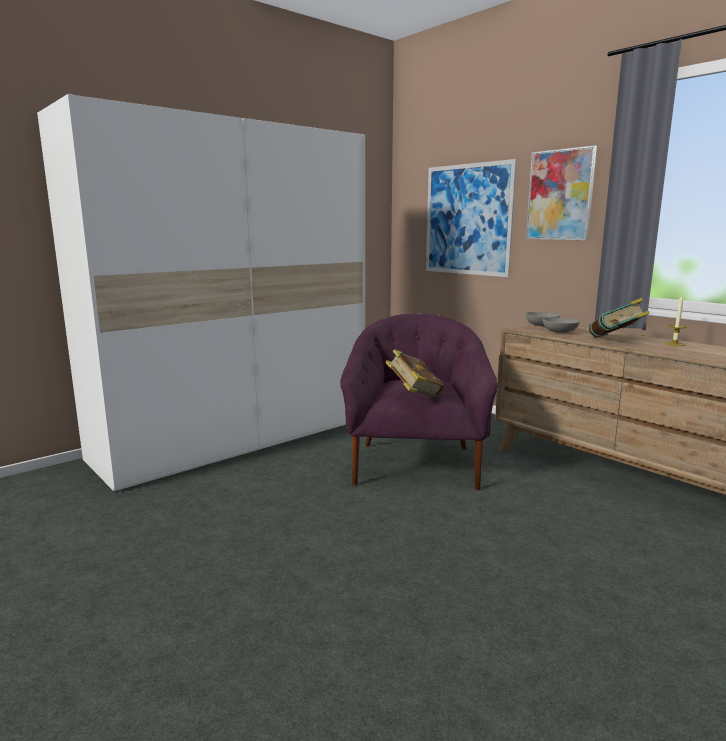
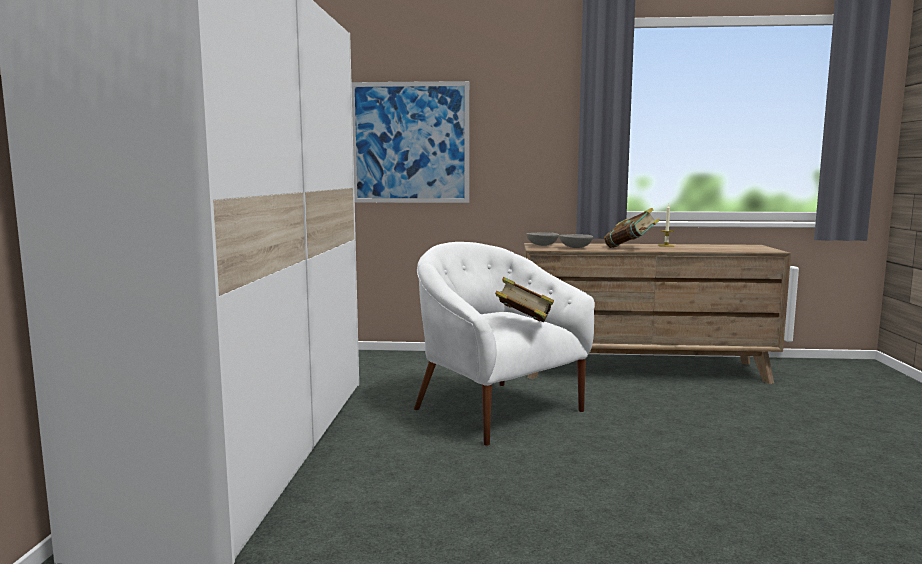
camera: 45 degrees left, 5 degrees down
(415, 464) = (495, 410): purple armchair -> white armchair
(560, 195) = (521, 119): picture -> none

